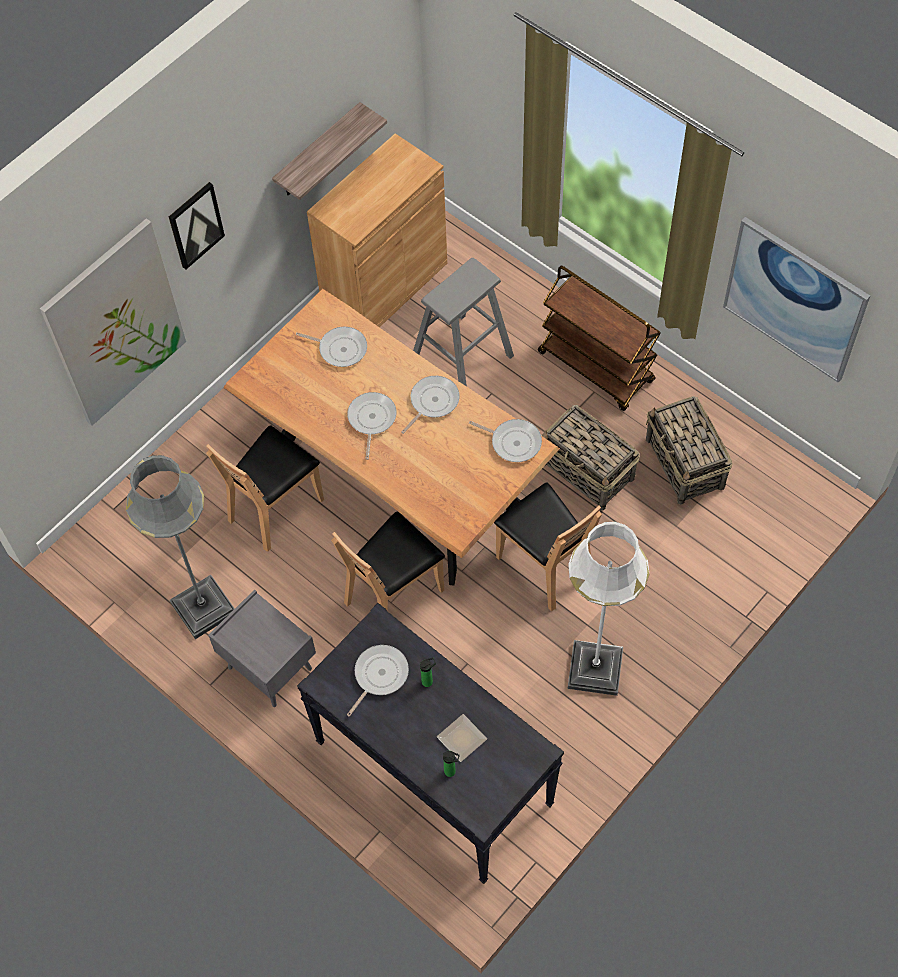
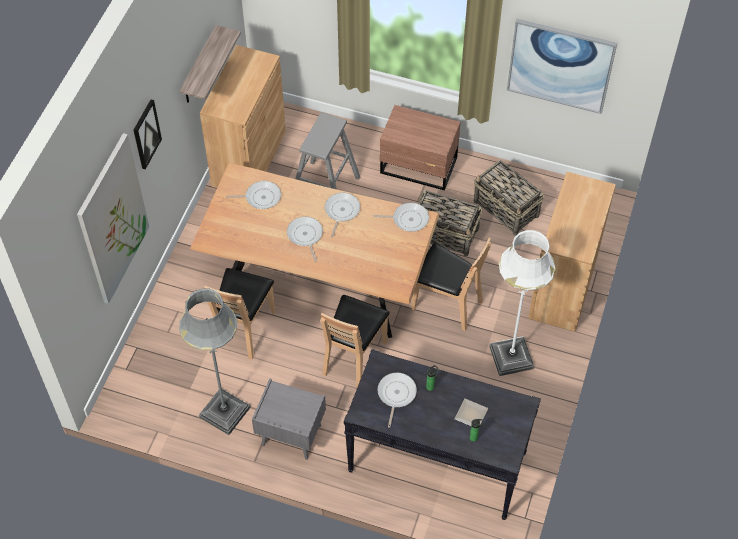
camera: 25 degrees left, 5 degrees down
(597, 367) = (419, 167): brown cart -> brown nightstand
(711, 597) = (563, 286): none -> brown cabinet

